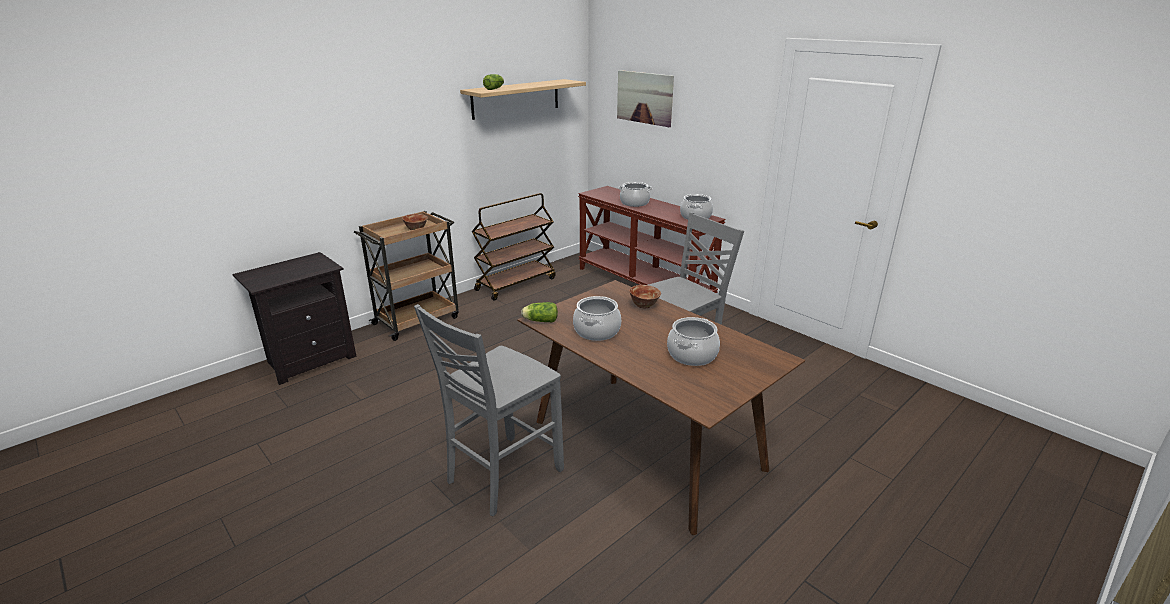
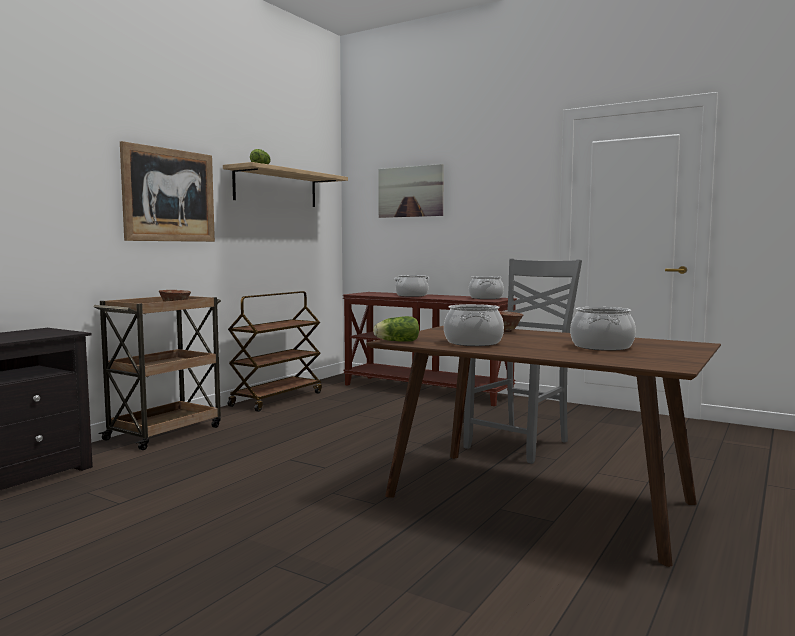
camera: 15 degrees left, 20 degrees down
(411, 128) = (169, 195): none -> picture
(502, 475) = (375, 547): grey chair -> none

